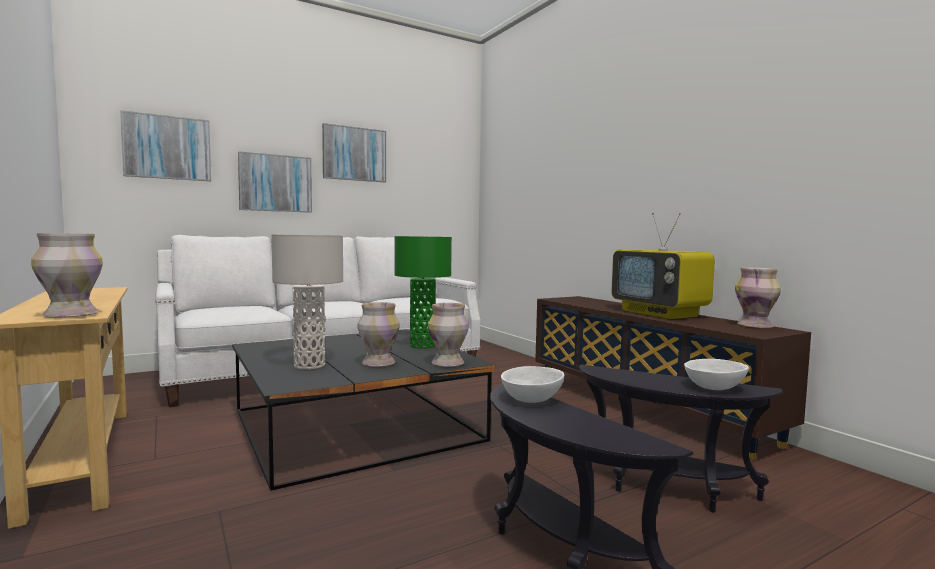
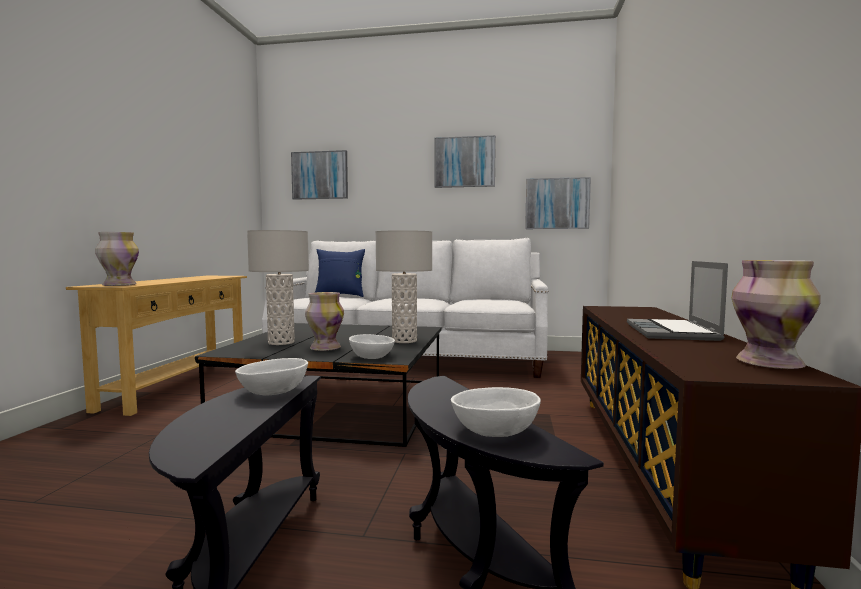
camera: 40 degrees right, 0 degrees up
(233, 305) = (340, 296): none -> blue pillow
(275, 183) = (395, 195): picture -> picture (557, 203)
(422, 346) = (404, 341): green table lamp -> white table lamp
(447, 363) = (371, 357): vase -> white bowl
(660, 313) = (673, 332): television -> laptop

